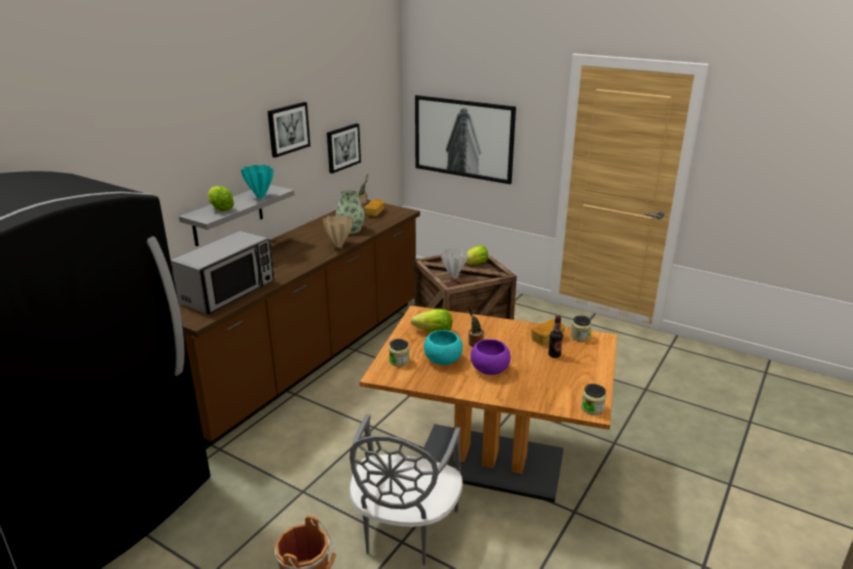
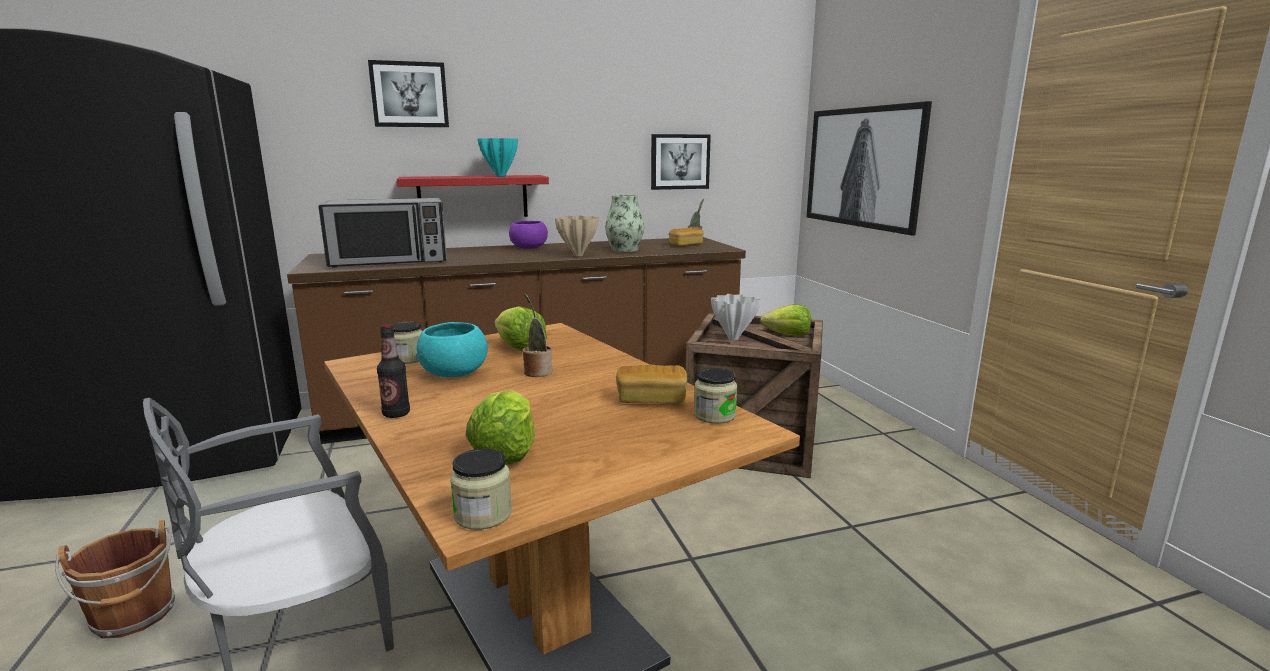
camera: 40 degrees right, 10 degrees down
(220, 208) = (443, 176): lettuce -> lettuce (506, 452)
(228, 215) = (473, 197): grey shelf -> red shelf
(288, 129) = (583, 113): picture -> picture (409, 94)
(489, 370) = (477, 402): purple bowl -> purple bowl (528, 248)
(554, 355) = (612, 420): bottle -> bottle (396, 414)

